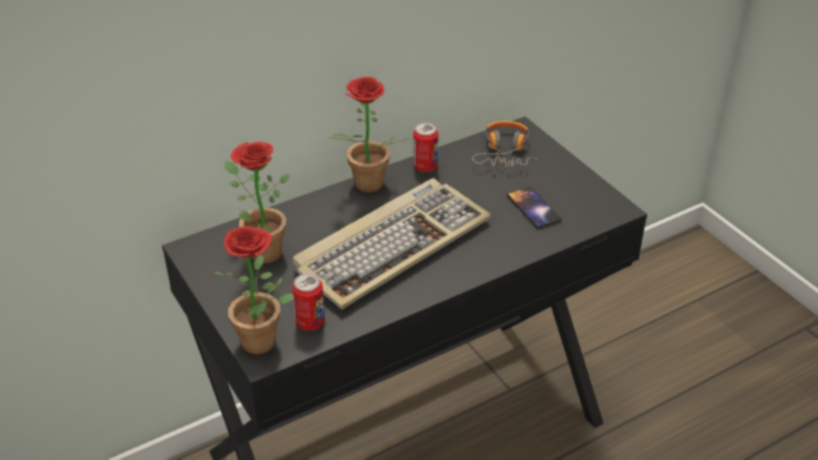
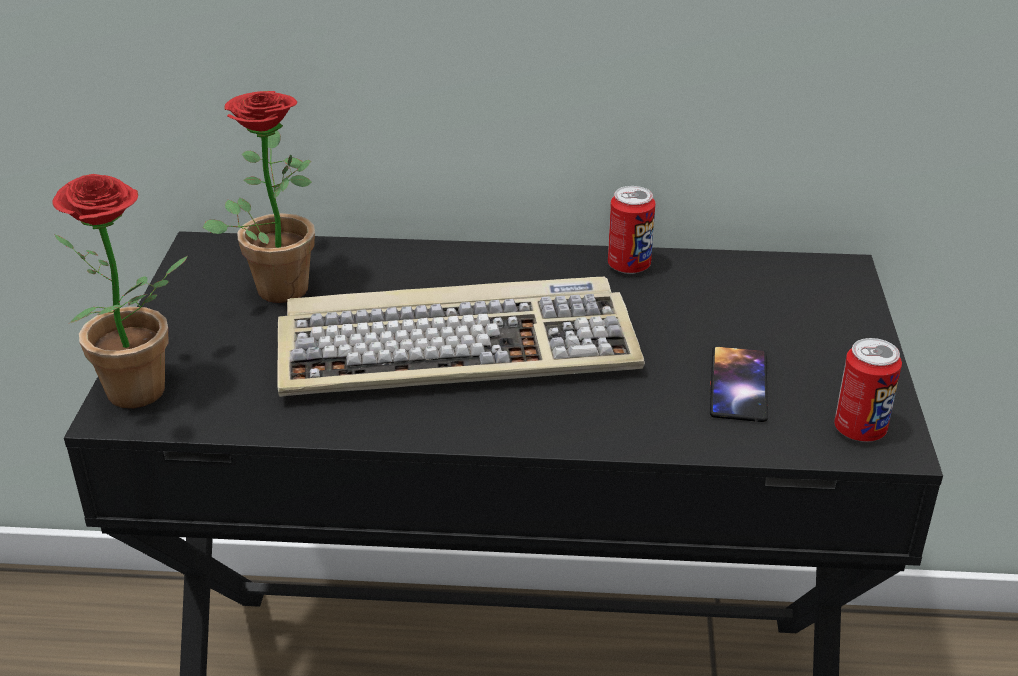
camera: 35 degrees right, 5 degrees down
(310, 322) = (228, 397): can -> can (859, 430)
(366, 187) = (512, 261): potted plant -> none
(505, 152) = (780, 290): headphones -> none

